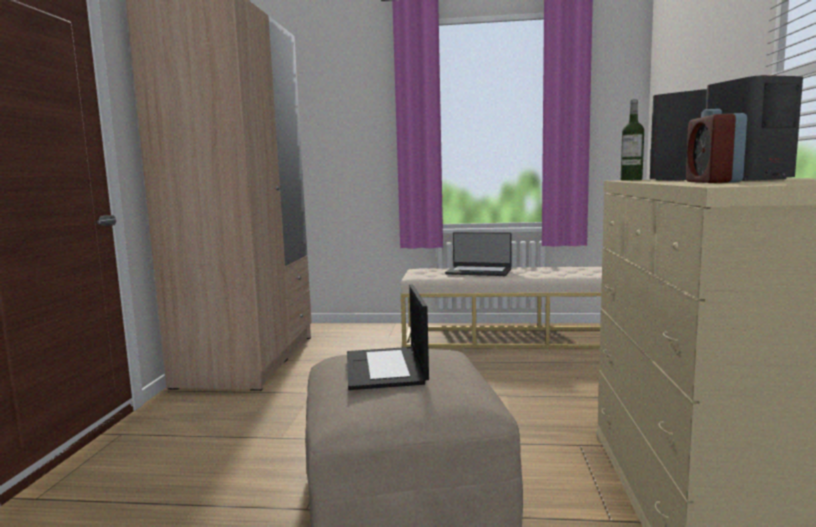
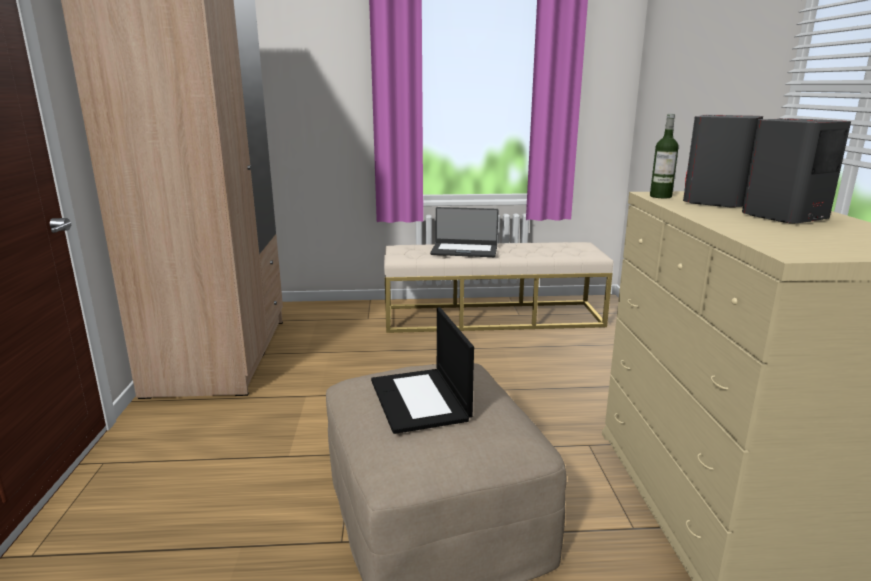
camera: 10 degrees left, 10 degrees up
(712, 182) = (763, 228): alarm clock -> none

